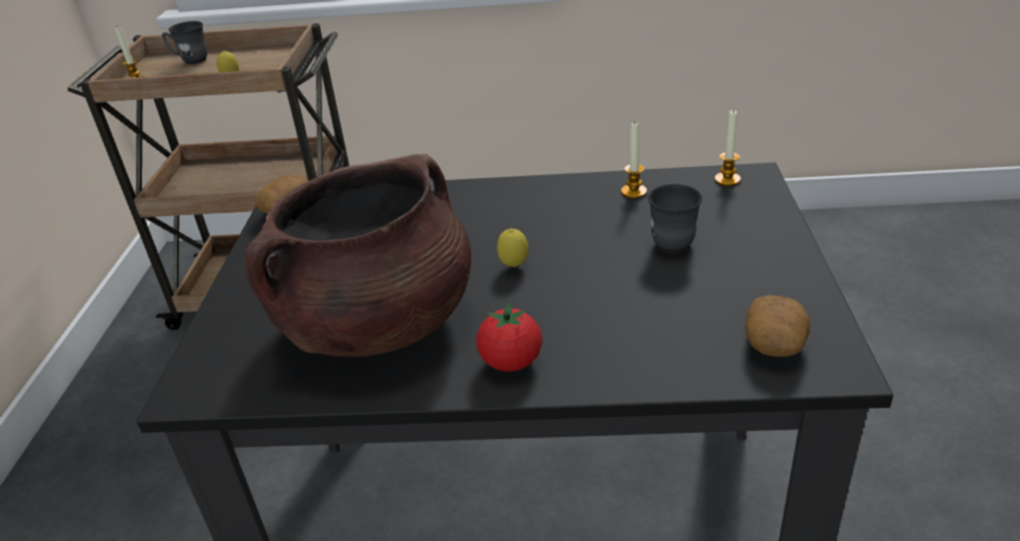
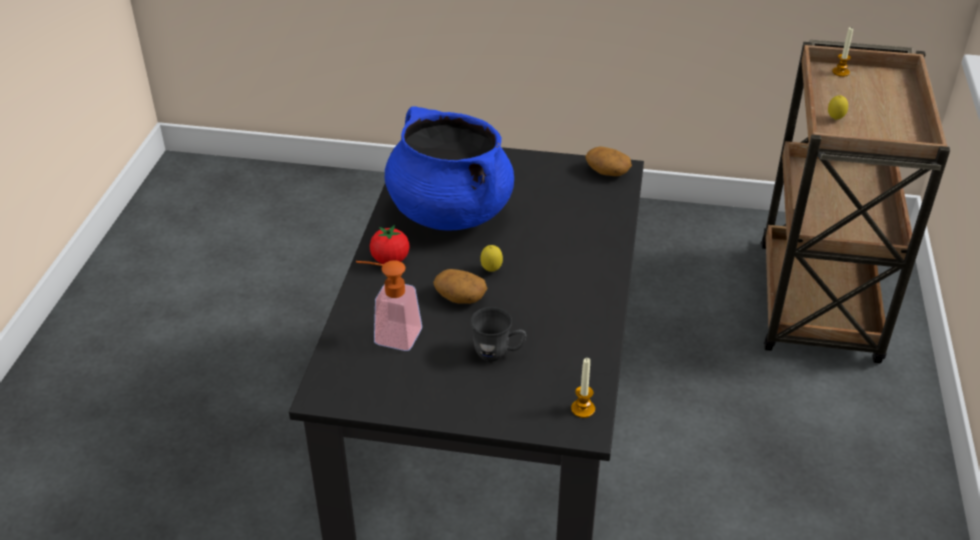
camera: 95 degrees right, 5 degrees up
(190, 60) = (889, 93): grey mug -> none
(378, 325) = (449, 211): brown cooking pot -> blue cooking pot
(633, 192) = (579, 347): candle -> none
(681, 329) = (389, 334): none -> soap dispenser
(774, 344) = (355, 372): potato -> potato (460, 297)

